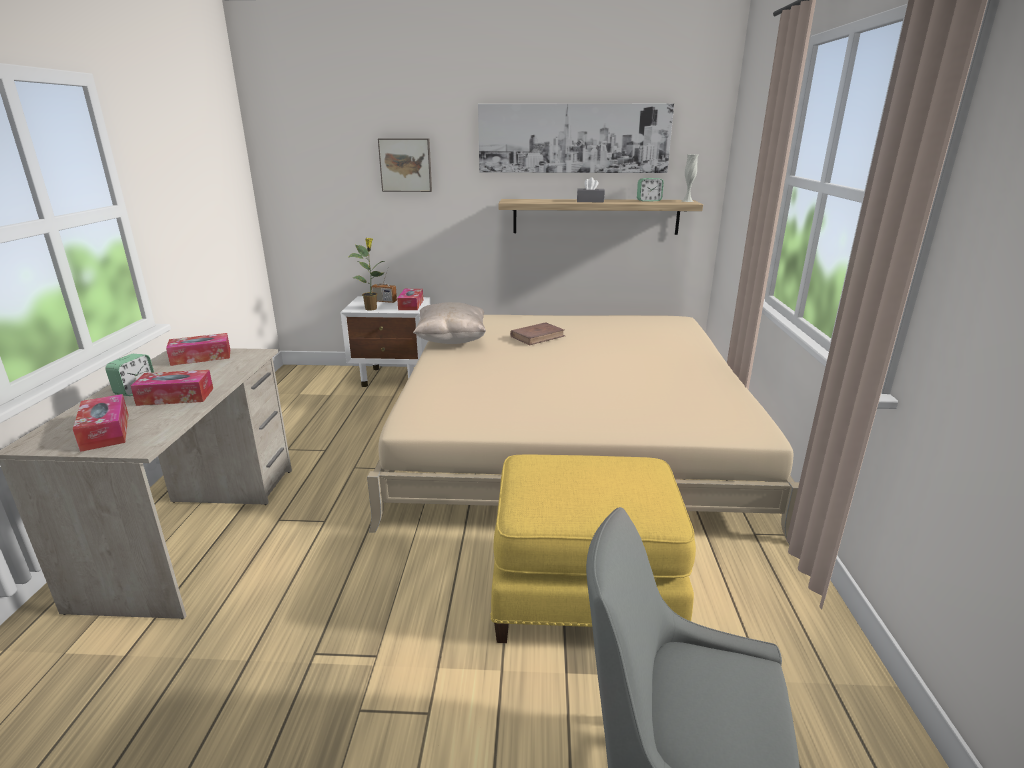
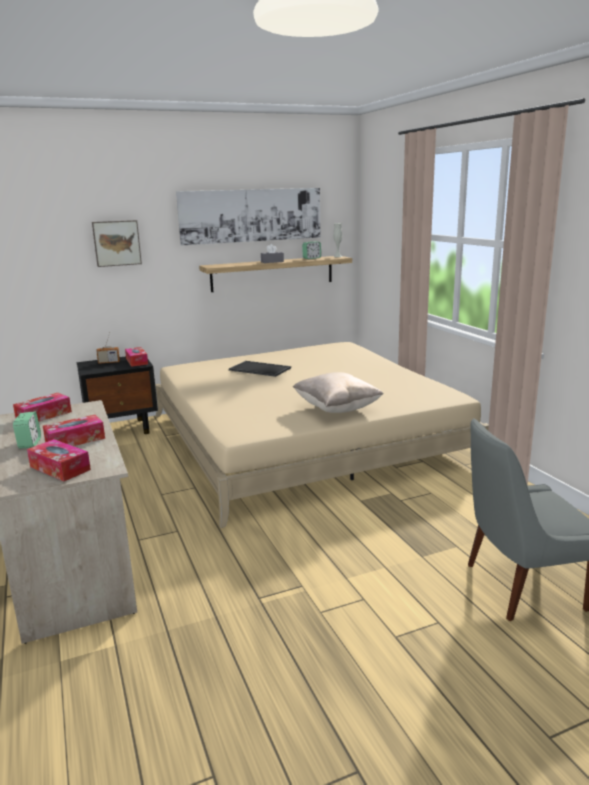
camera: 25 degrees left, 5 degrees down
(372, 308) = (106, 369): potted plant -> none
(394, 377) = (123, 429): white nightstand -> black nightstand
(451, 340) = (194, 382): beige pillow -> beige pillow (336, 409)
(537, 336) = (259, 369): brown book -> tray
(584, 592) = (396, 518): yellow ottoman -> none

